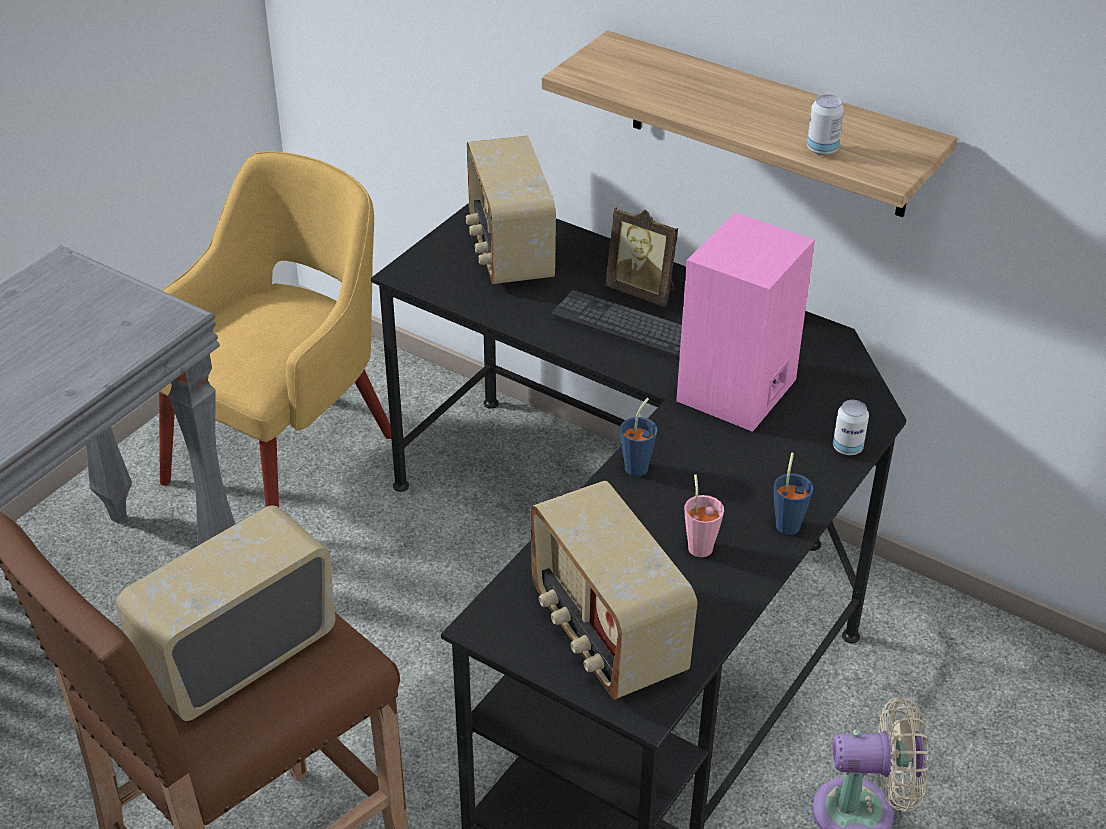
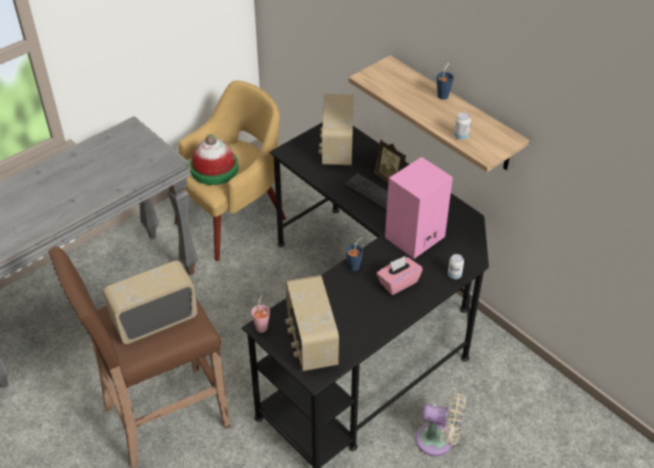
camera: 15 degrees right, 5 degrees up
(243, 343) = (214, 168): none -> hat
(700, 544) = (368, 308): pink cup -> pink cup (262, 326)
(740, 483) = (398, 283): none -> pink tissue box
(788, 522) = (412, 305): blue cup -> blue cup (444, 94)

